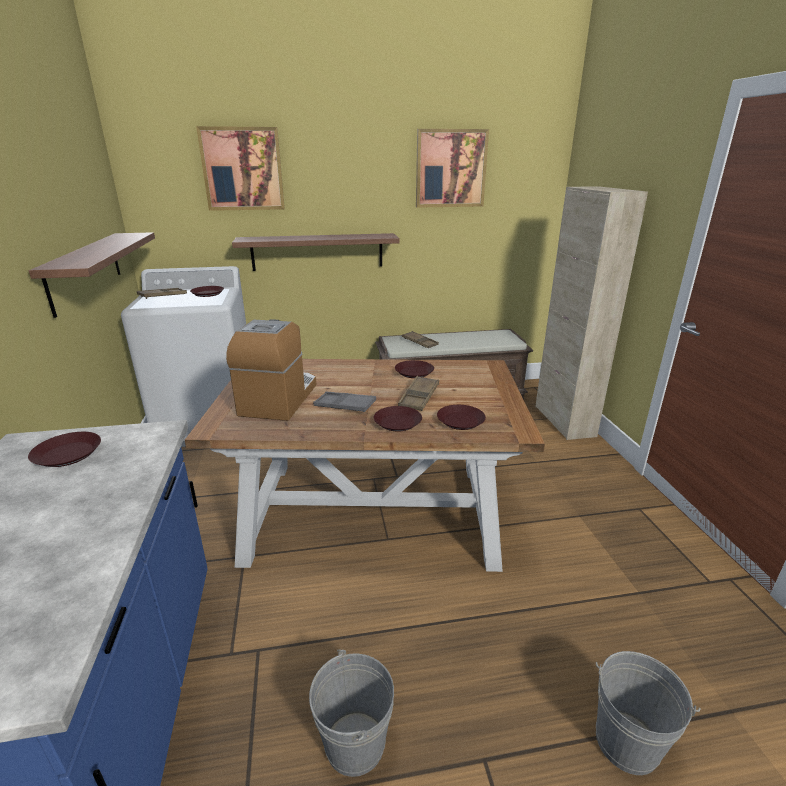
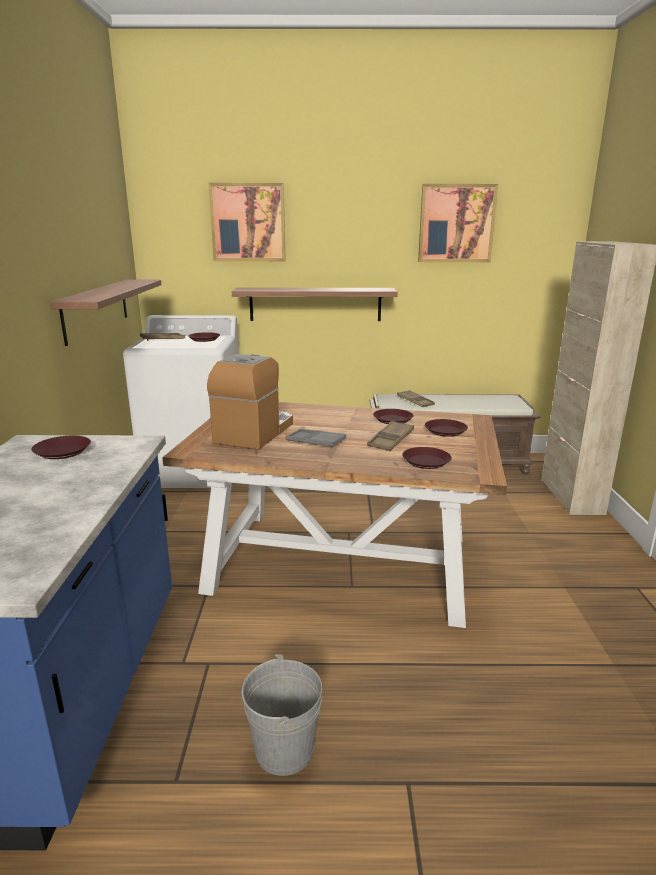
camera: 10 degrees right, 5 degrees down
(397, 423) = (362, 458): brown plate -> brown plate (445, 431)
(627, 742) = (562, 792): grey bucket -> none

